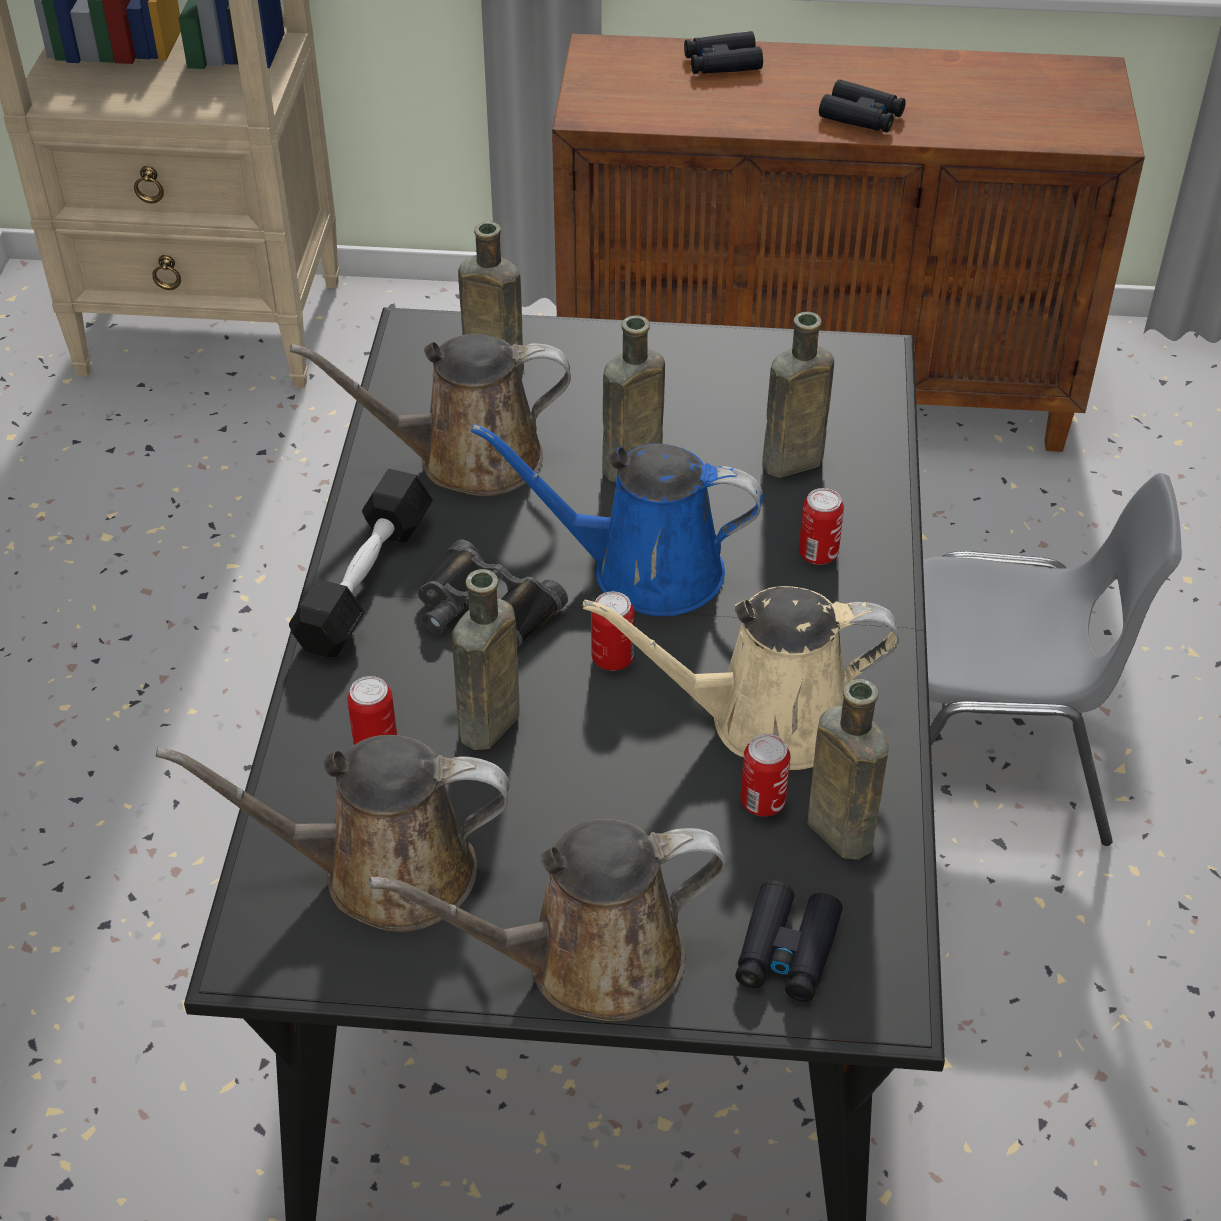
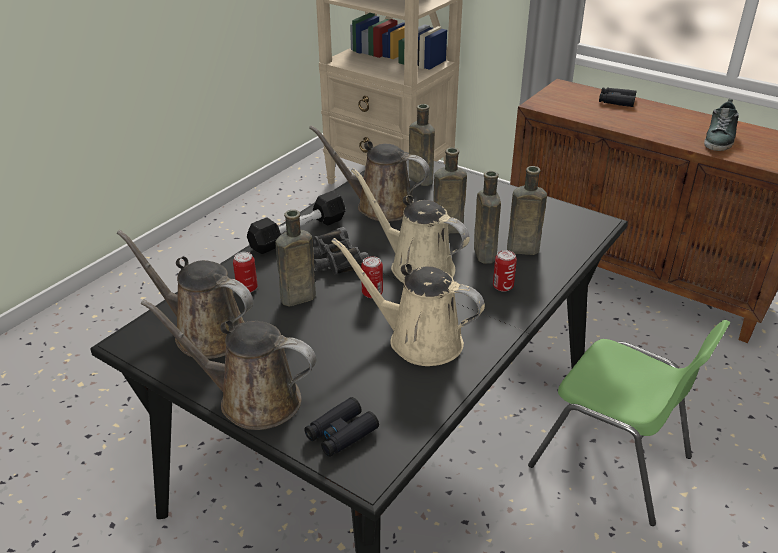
camera: 30 degrees right, 10 degrees down
(643, 570) = (416, 266): blue watering can -> beige watering can
(762, 802) = (386, 370): can -> none
(836, 828) = (411, 394): brown bottle -> brown bottle (484, 253)
(861, 116) = (668, 133): black binoculars -> none
(951, 102) = (720, 138): none -> shoe
(990, 763) = (613, 462): grey chair -> green chair

